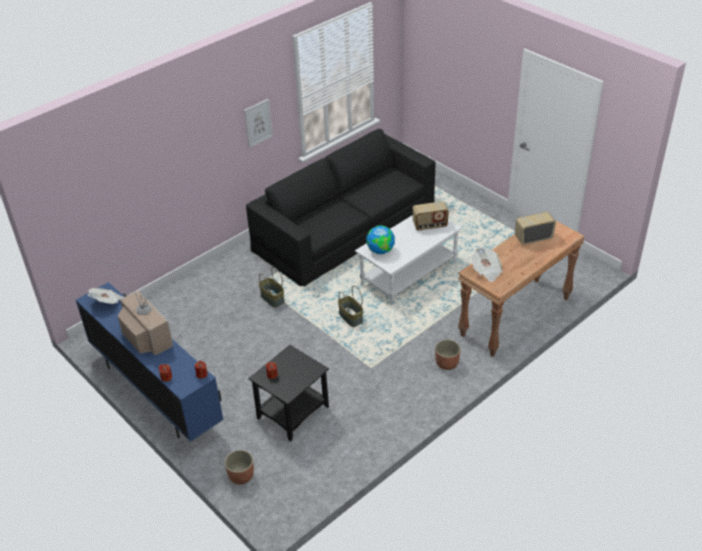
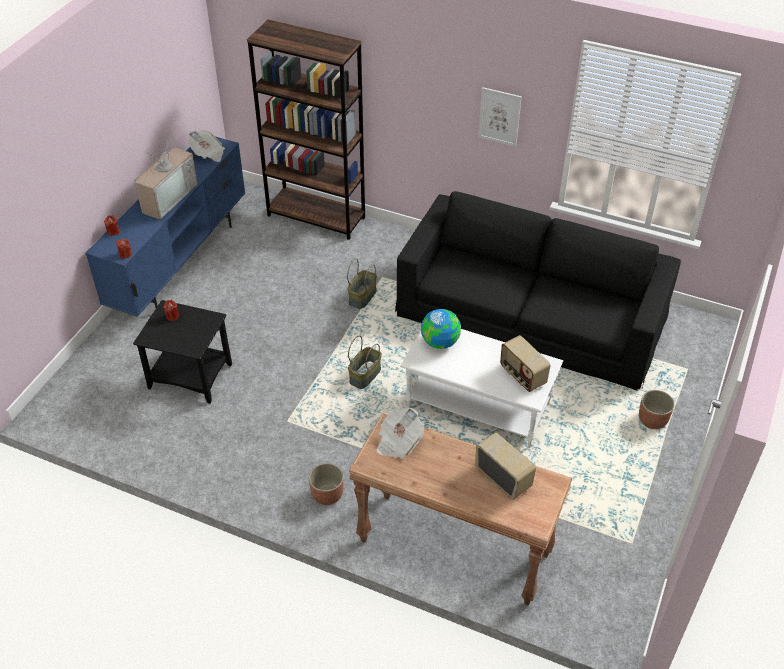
camera: 65 degrees right, 5 degrees up
(164, 300) = (316, 216): none -> brown bookcase
(241, 476) = (89, 366): planter -> planter (652, 420)

